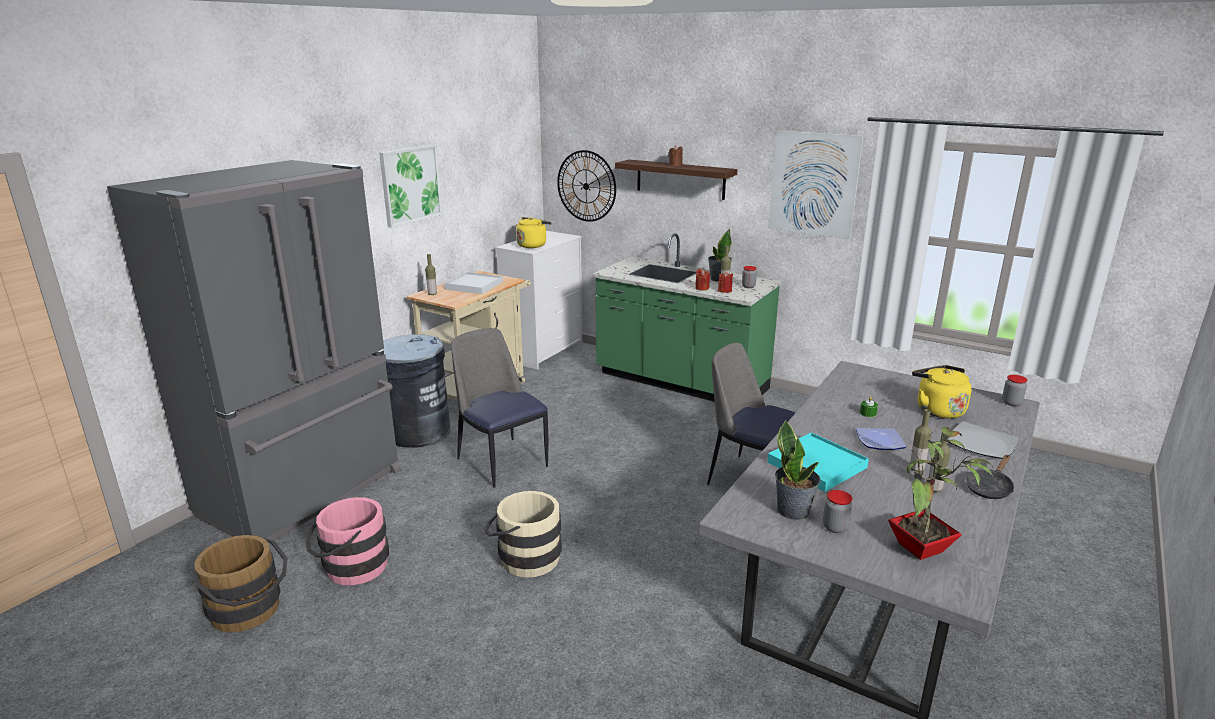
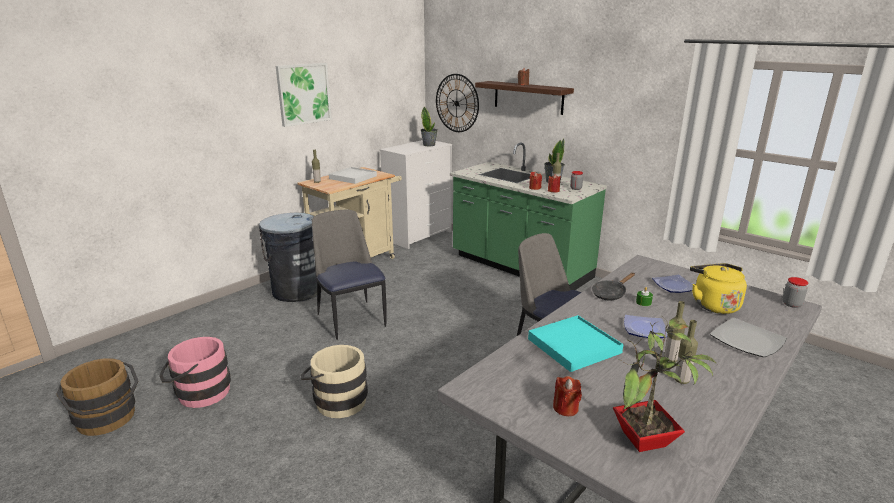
camera: 10 degrees right, 0 degrees up
(306, 494) = (193, 330): grey fridge -> none
(533, 245) = (409, 149): yellow kettle -> none
(793, 510) = (532, 387): potted plant -> potted plant (429, 145)
(814, 184) = (637, 101): picture -> none
(835, 527) = (565, 408): jar -> red candle
(890, 393) = (673, 286): none -> plate
(989, 487) = (740, 385): black frying pan -> black frying pan (610, 293)

